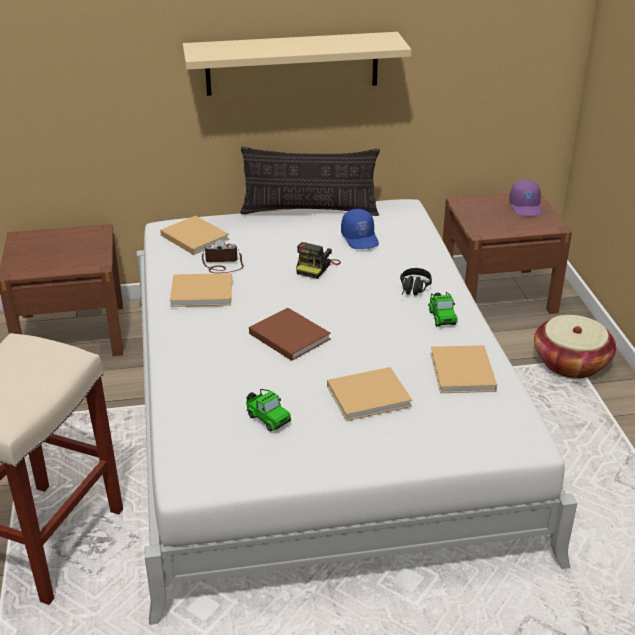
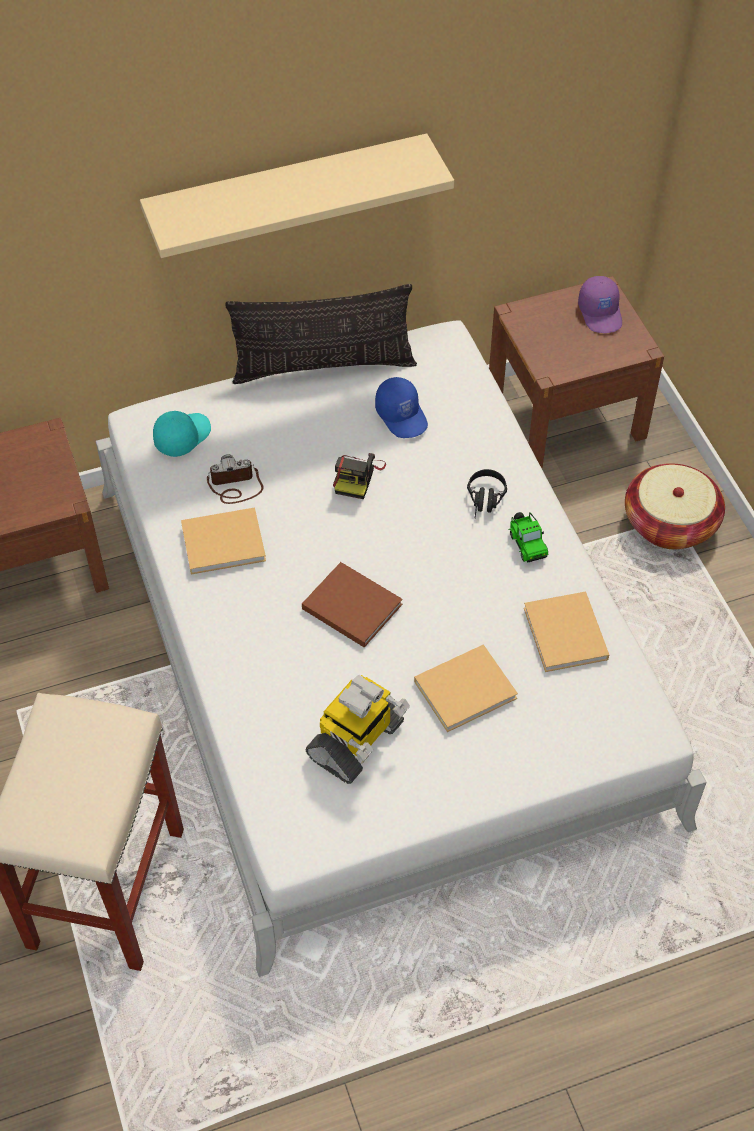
camera: 10 degrees left, 20 degrees up
(193, 236) = (182, 436): beige book -> turquoise cap
(267, 418) = (356, 742): toy car -> toy robot

